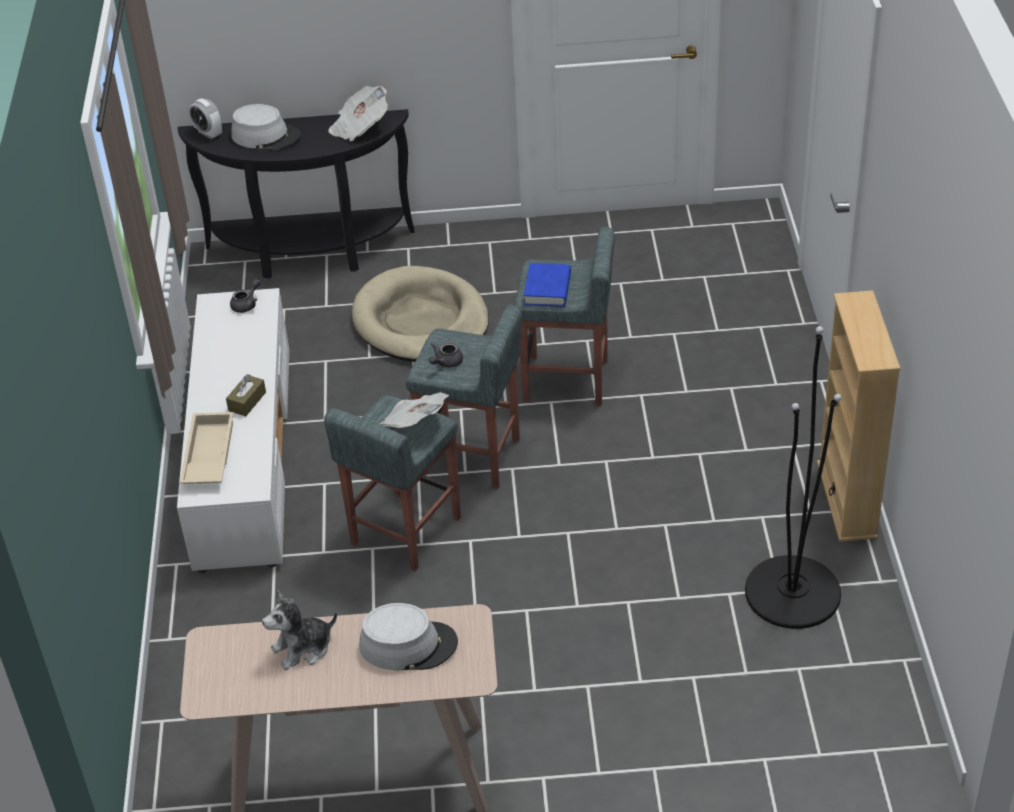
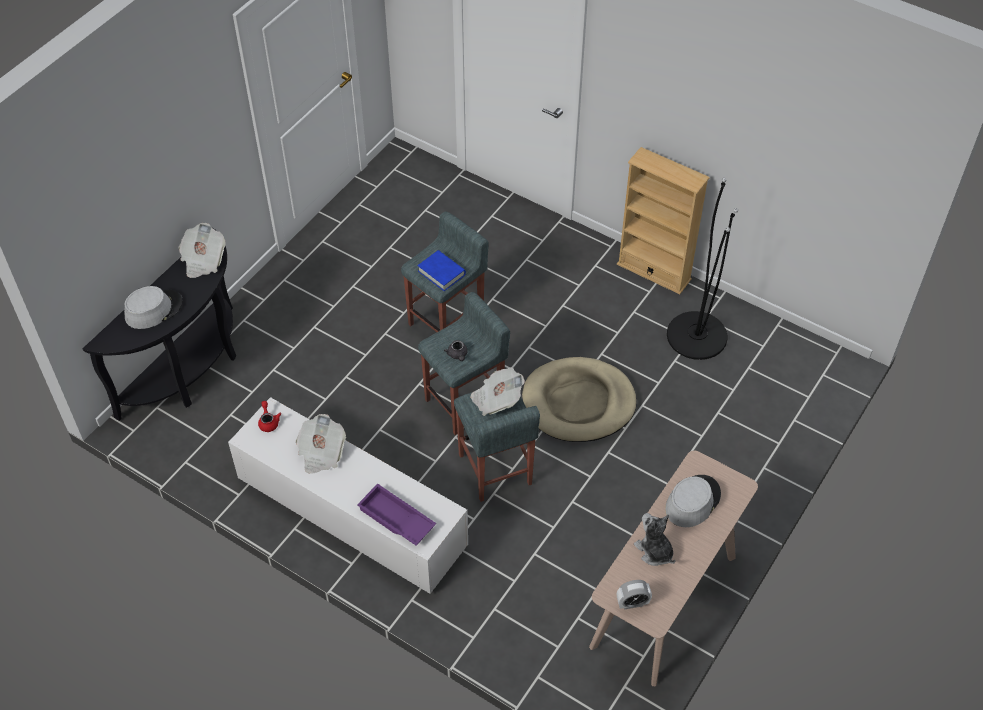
camera: 55 degrees left, 10 degrees up
(207, 455) = (395, 519): beige tray -> purple tray
(208, 133) = (112, 336): alarm clock -> alarm clock (632, 603)
(242, 359) = (321, 453): none -> newspaper
(247, 304) = (268, 422): grey teapot -> red teapot
(247, 401) = (365, 472): brown tissue box -> none
(303, 648) = (654, 551): plush toy -> plush toy turned 135 degrees clockwise
(421, 321) = (320, 355): beige dog bed -> beige dog bed (578, 403)

